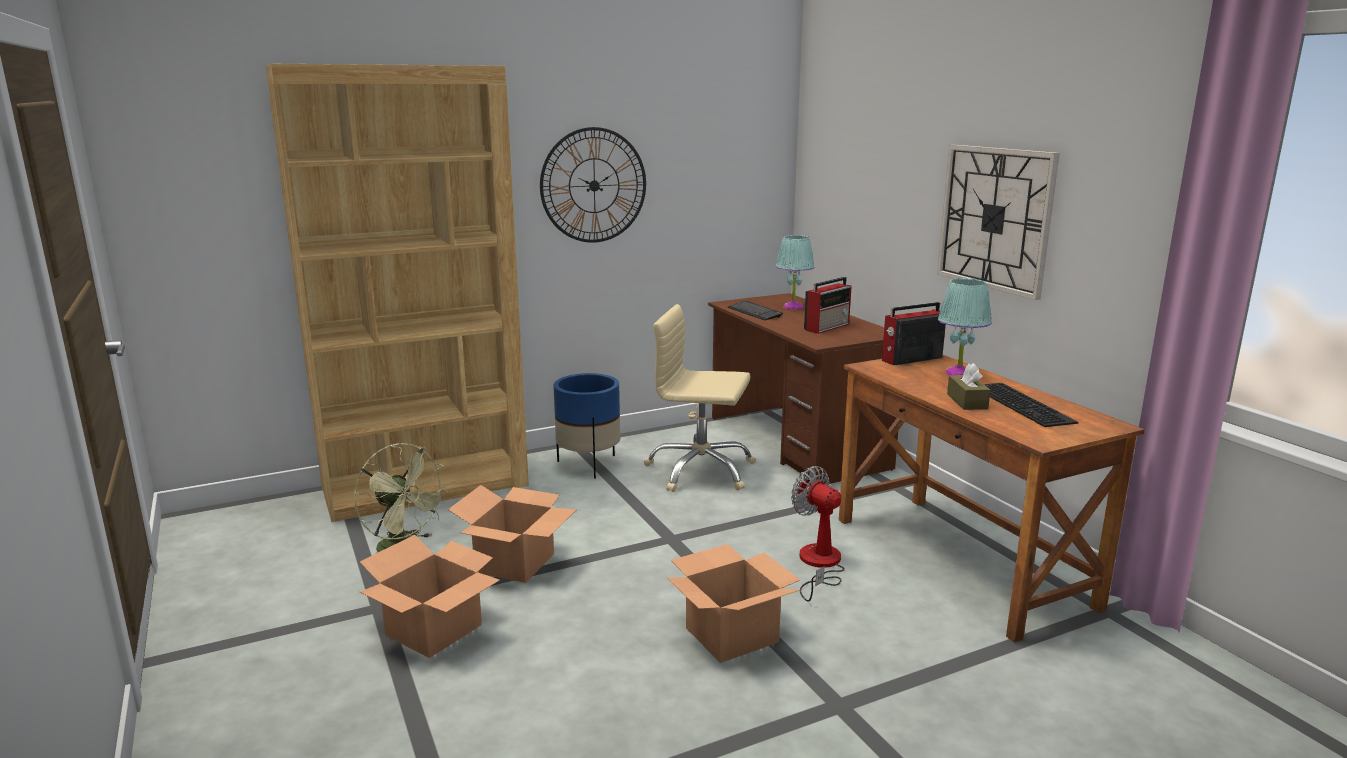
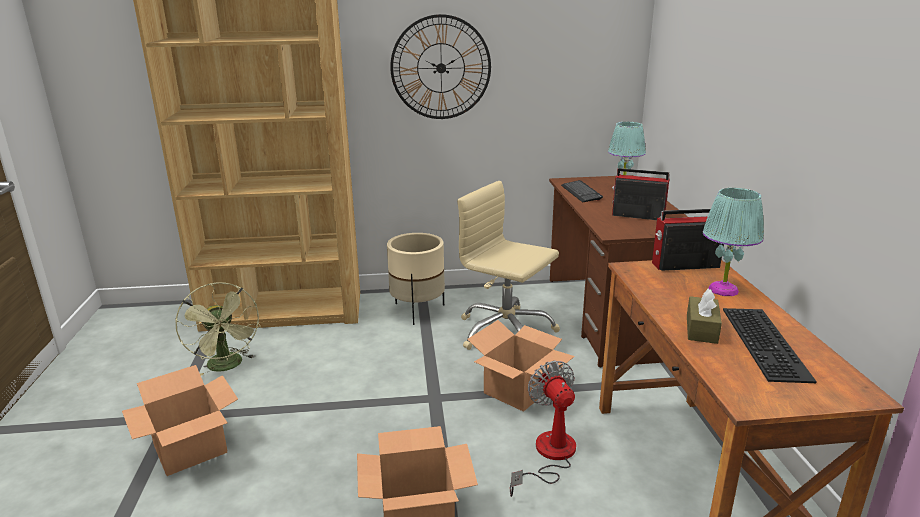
camera: 20 degrees right, 5 degrees up
(515, 562) = (295, 395): cardboard box -> cardboard box (518, 390)
(589, 465) = (418, 311): blue planter -> beige planter
(827, 327) = (636, 215): radio -> radio turned 135 degrees counterclockwise
(995, 218) = (798, 122): wall clock -> none

